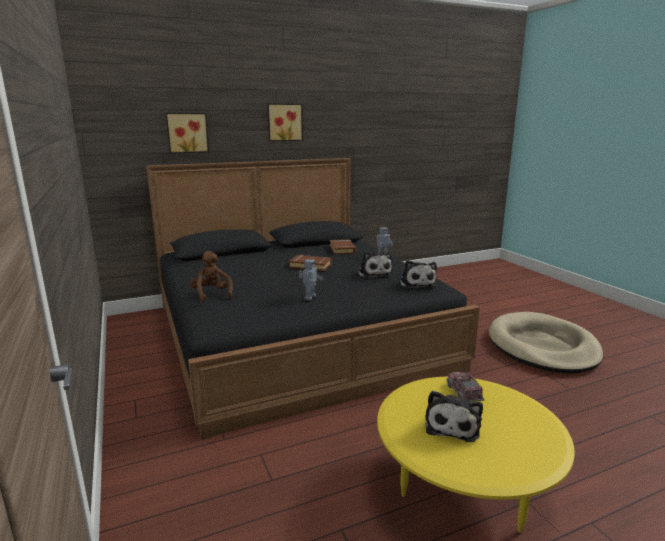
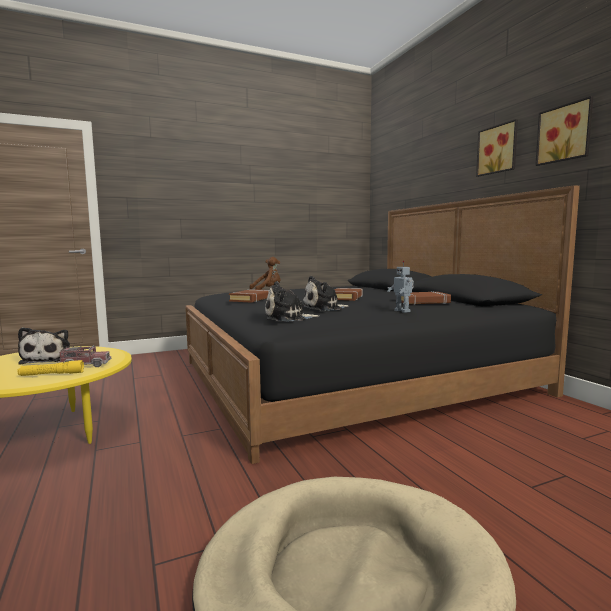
camera: 90 degrees right, 10 degrees down
(187, 133) = (419, 179): picture -> picture (565, 133)
(309, 297) = (251, 299): toy robot -> brown book
(452, 425) = (49, 359): plush toy -> plush toy turned 120 degrees counterclockwise
(500, 402) = (52, 374): none -> yellow flashlight

